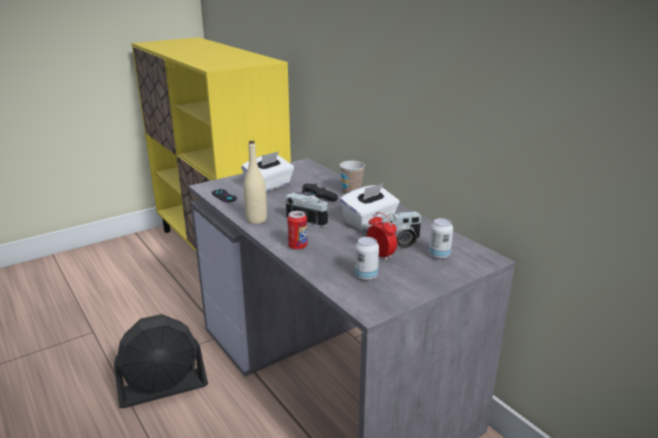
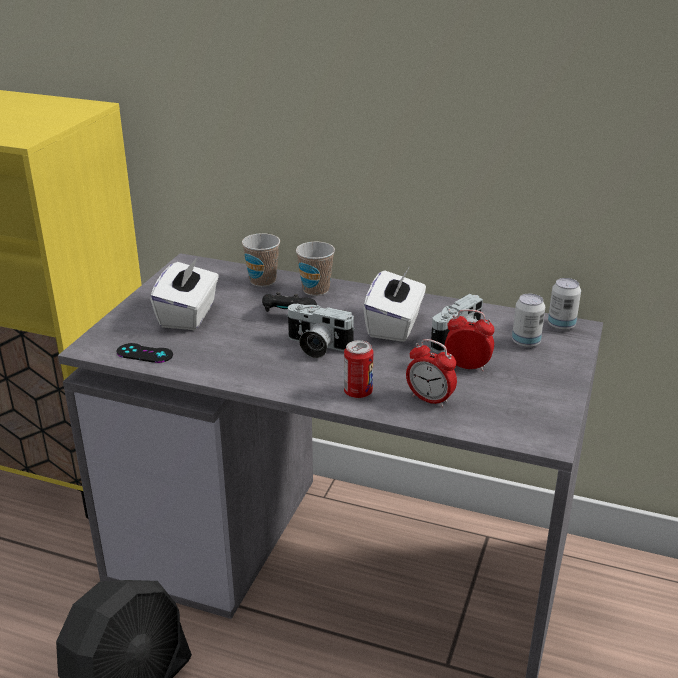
camera: 35 degrees left, 5 degrees up
(256, 220) = (249, 375): beige bottle -> none
(310, 218) = (316, 347): camera -> camera turned 150 degrees counterclockwise
(329, 181) = (262, 281): none -> cup
(332, 263) = (430, 399): none -> alarm clock
(366, 276) = (488, 400): can -> can (561, 325)

